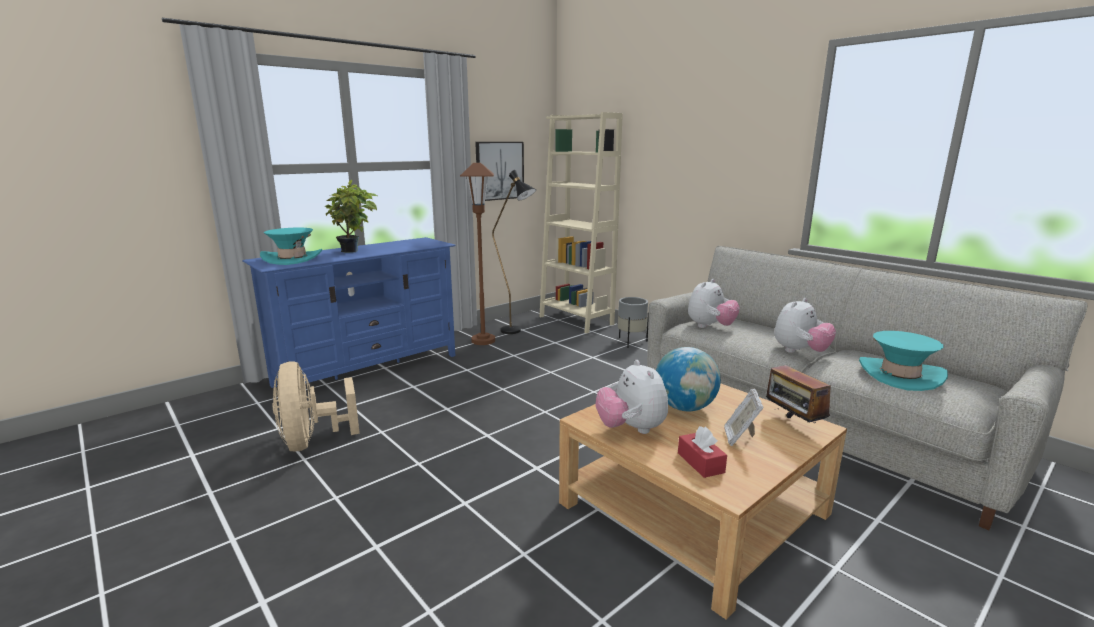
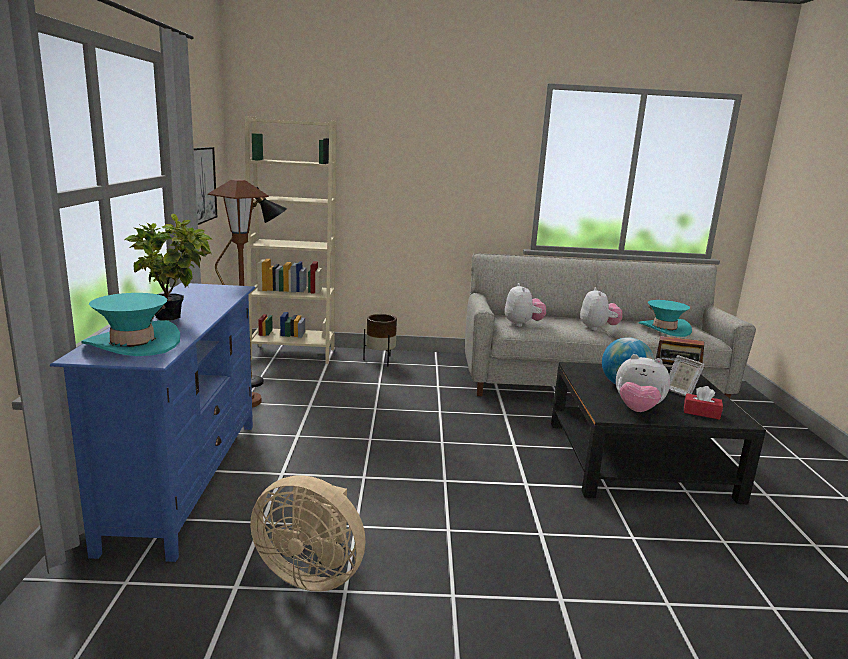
camera: 50 degrees left, 0 degrees up
(631, 342) = (380, 360): grey planter -> brown planter
(693, 508) = (638, 459): beige coffee table -> black coffee table

